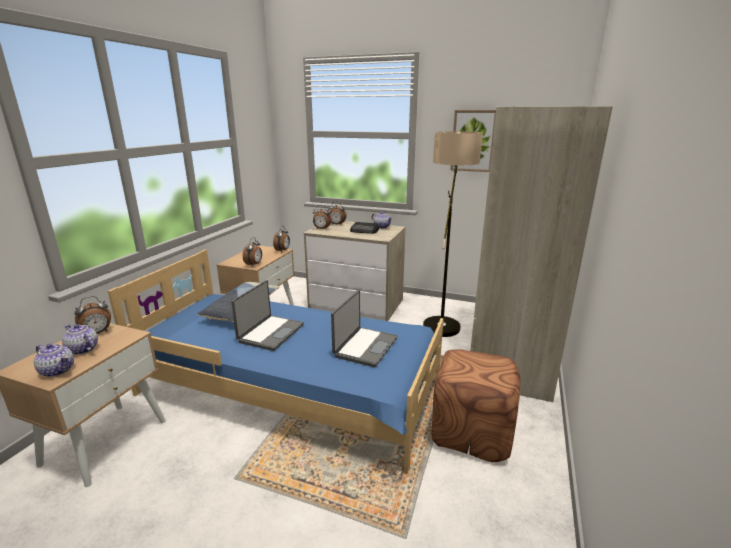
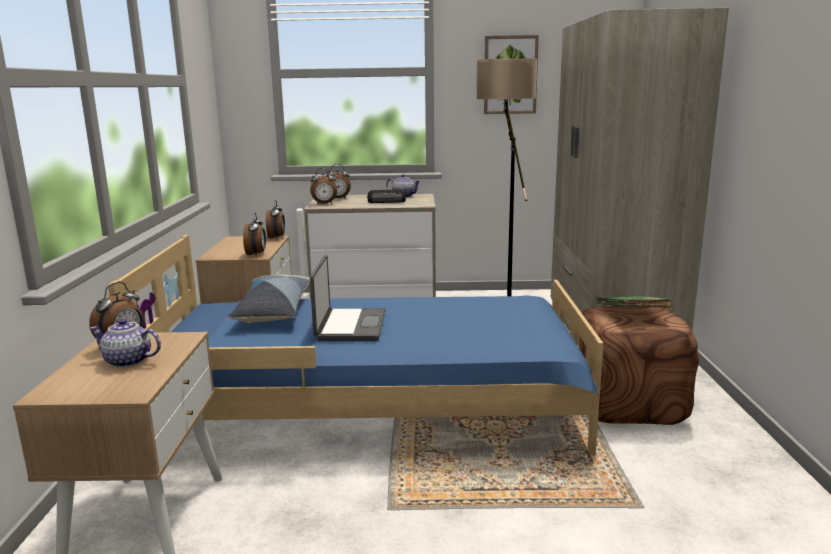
camera: 20 degrees left, 5 degrees down
(57, 370) = (124, 384): teapot -> none
(365, 347) = (488, 320): laptop -> none
(477, 364) = (631, 314): none -> green book

